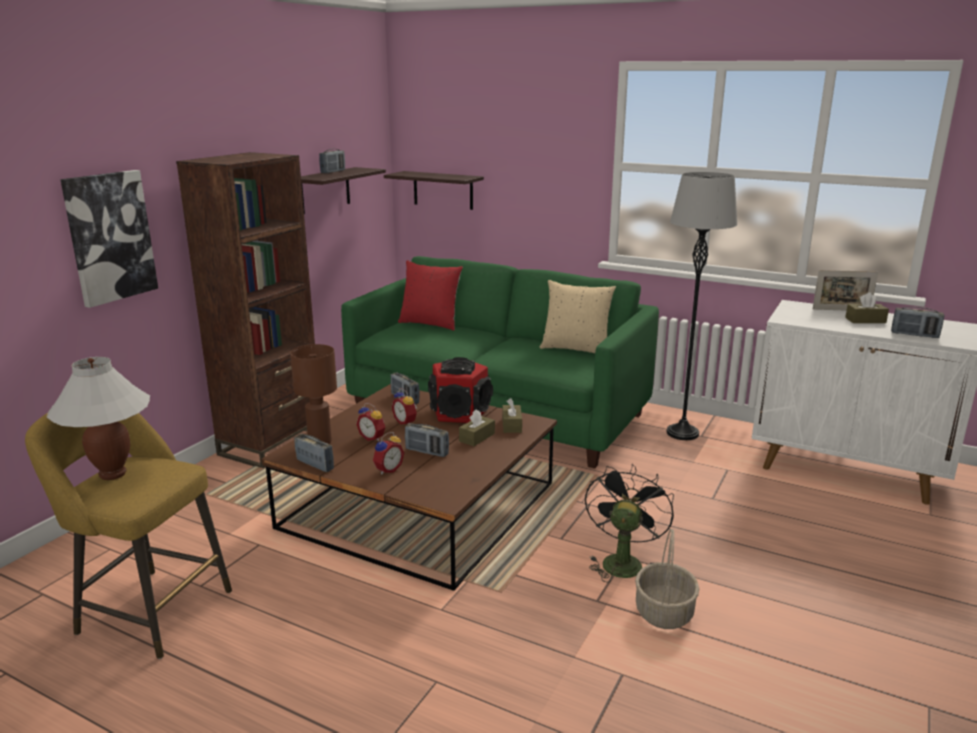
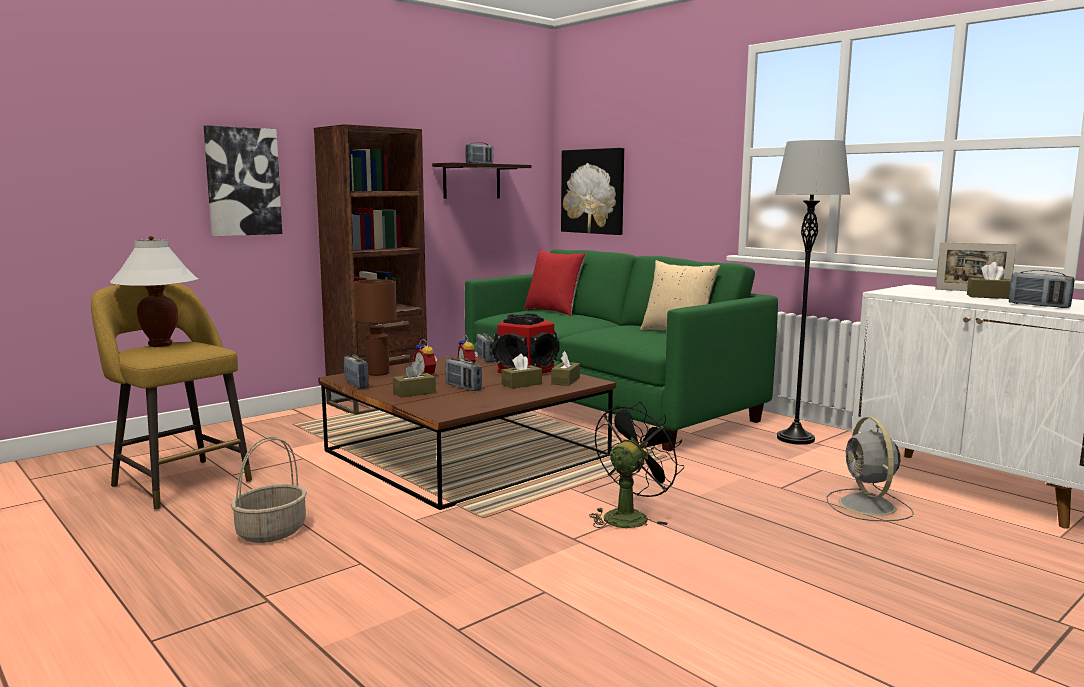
camera: 20 degrees right, 10 degrees down
(387, 469) = (414, 393): alarm clock -> brown tissue box
(443, 190) = (593, 191): shelf -> picture
(663, 612) = (636, 557): basket -> basket (271, 531)
(788, 508) = (868, 506): none -> grey fan

